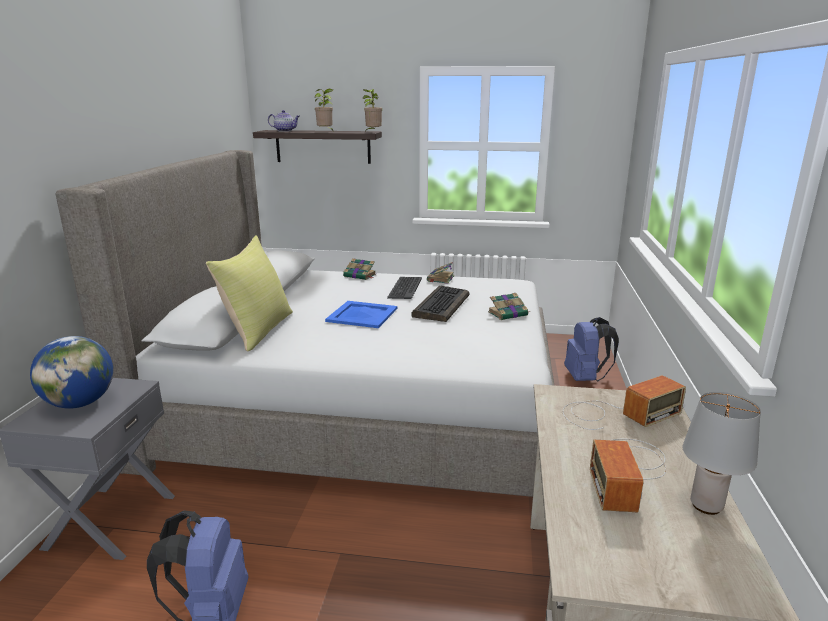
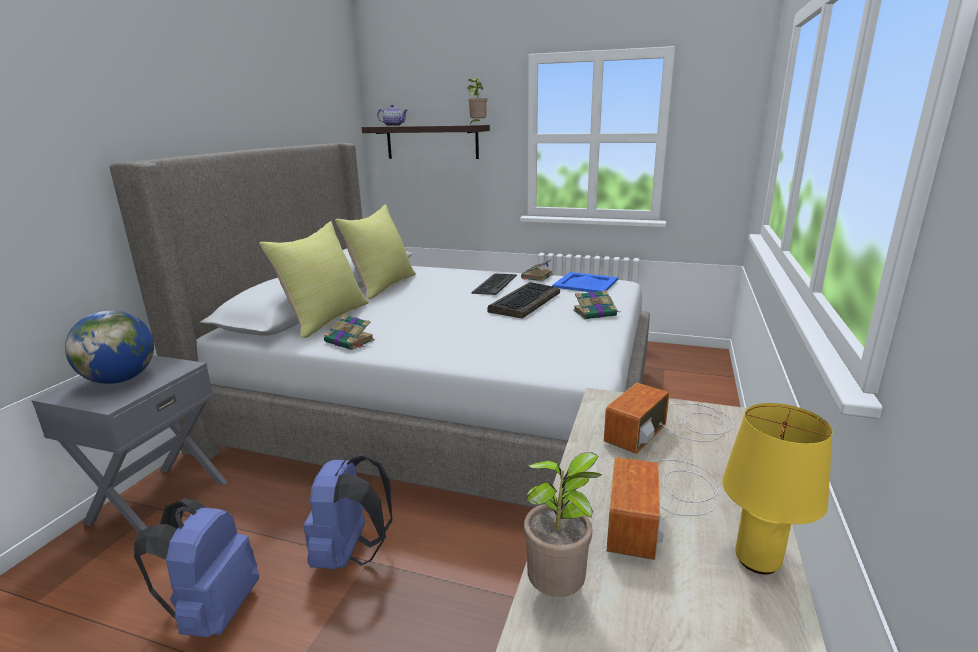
camera: 10 degrees right, 0 degrees up
(296, 293) = (382, 286): none -> yellow pillow
(326, 132) = (431, 125): potted plant -> potted plant (559, 591)
(360, 275) = (455, 271): book -> book (350, 341)
(363, 314) = (437, 308): blue tray -> blue tray (586, 283)
(585, 378) = (694, 392): blue backpack -> blue backpack (350, 554)
(616, 413) = (674, 428): radio -> radio turned 150 degrees clockwise
(706, 505) = (758, 560): grey table lamp -> yellow table lamp

